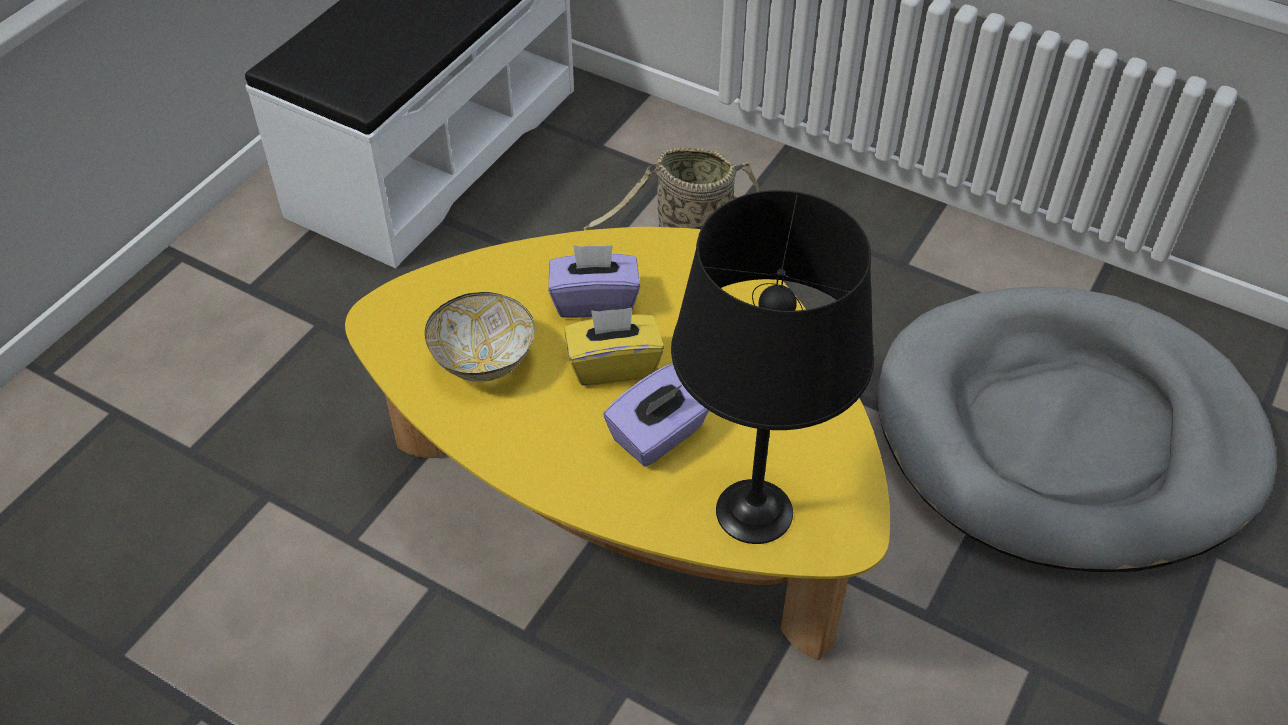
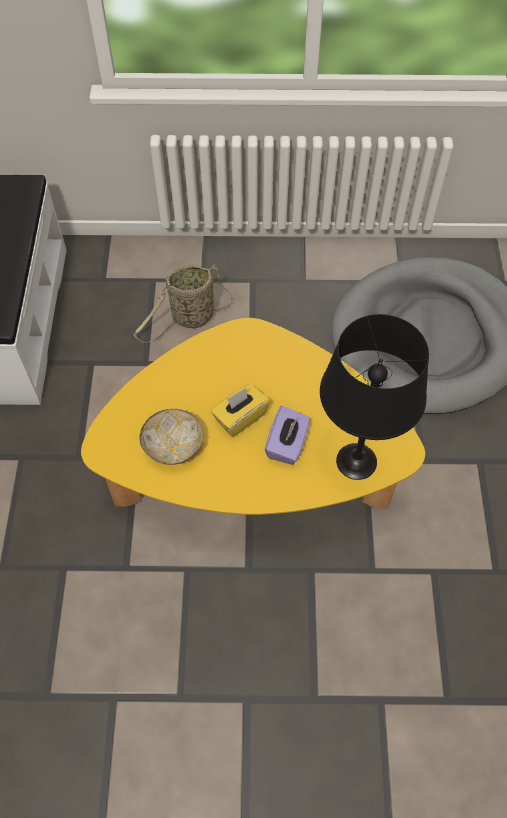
camera: 30 degrees left, 10 degrees up
(594, 301) = (206, 386): purple tissue box -> none

